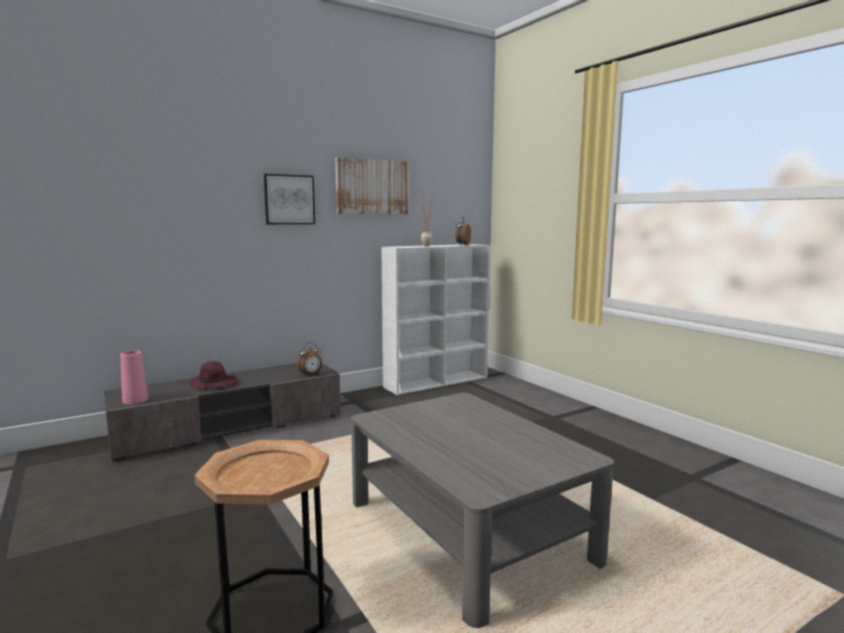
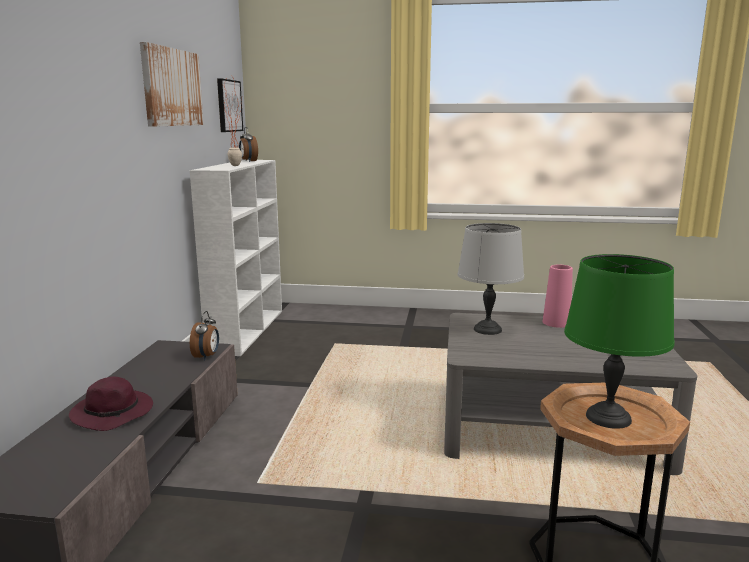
camera: 50 degrees left, 5 degrees up
(135, 400) = (59, 484): pink vase -> pink vase (556, 323)
(264, 470) = (609, 418): none -> green table lamp
(289, 199) = (106, 105): picture -> picture (228, 106)
(446, 410) = (487, 329): none -> grey table lamp

